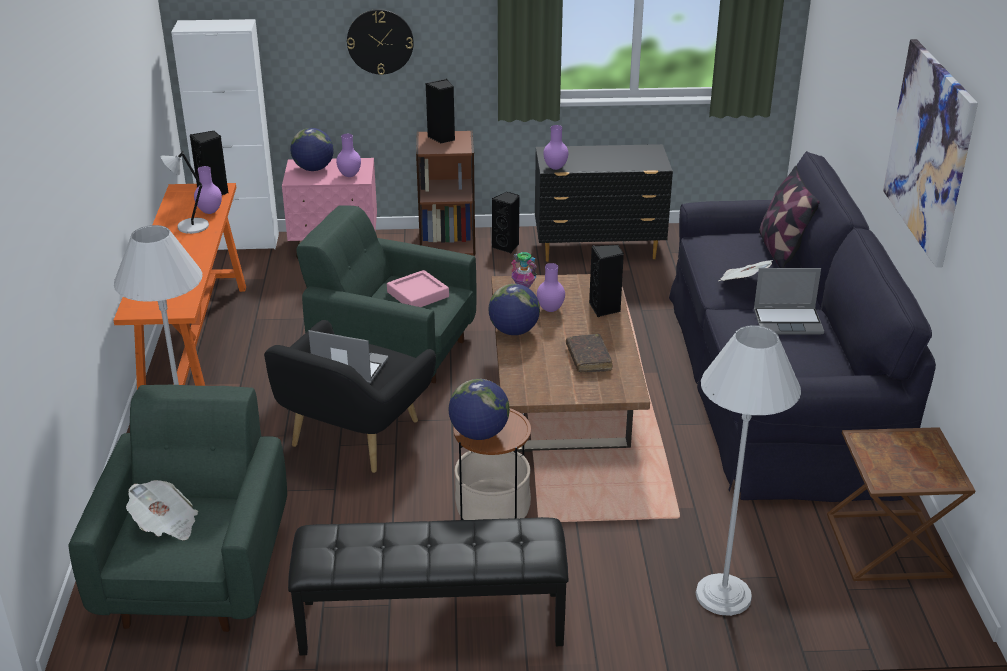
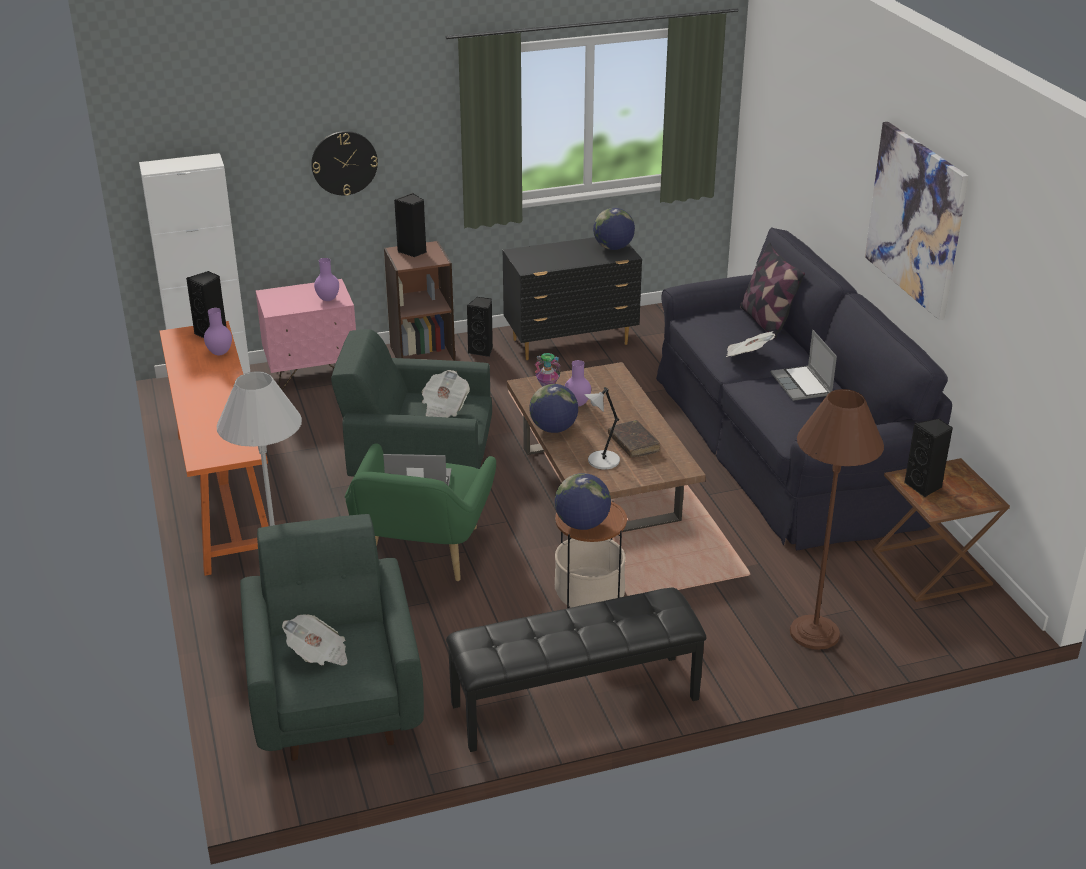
camera: 15 degrees left, 0 degrees up
(191, 227) = (209, 370): grey table lamp -> grey table lamp (602, 461)
(313, 169) = (287, 297): globe -> globe (613, 248)
(352, 439) = (422, 554): black armchair -> green armchair
(418, 294) = (444, 407): pink tray -> newspaper
(555, 168) = (531, 268): purple vase -> none
(605, 309) = (626, 396): black speaker -> black speaker (924, 486)
(723, 595) = (814, 633): white floor lamp -> brown floor lamp
(788, 322) = (802, 385): laptop -> laptop turned 90 degrees clockwise

